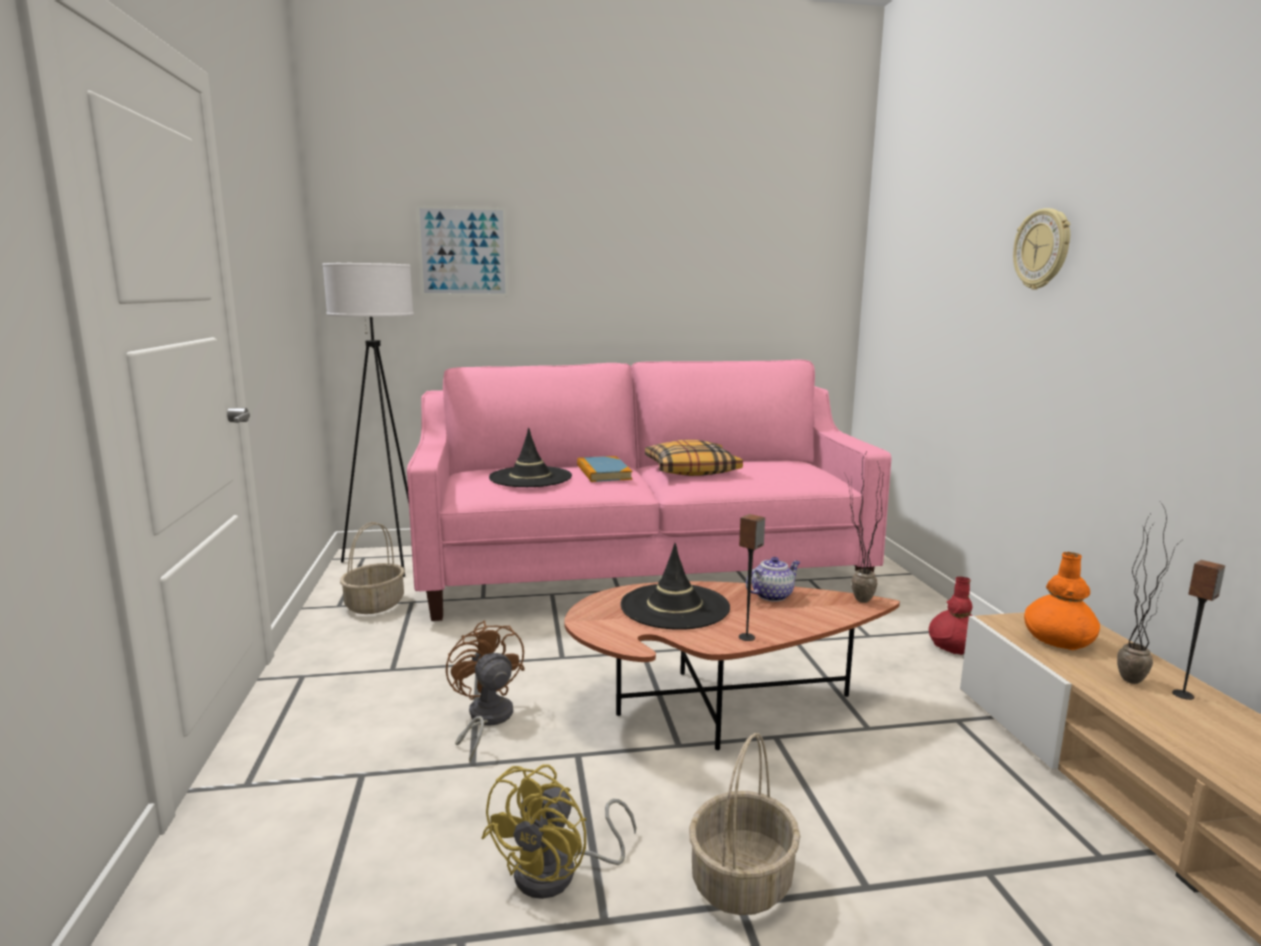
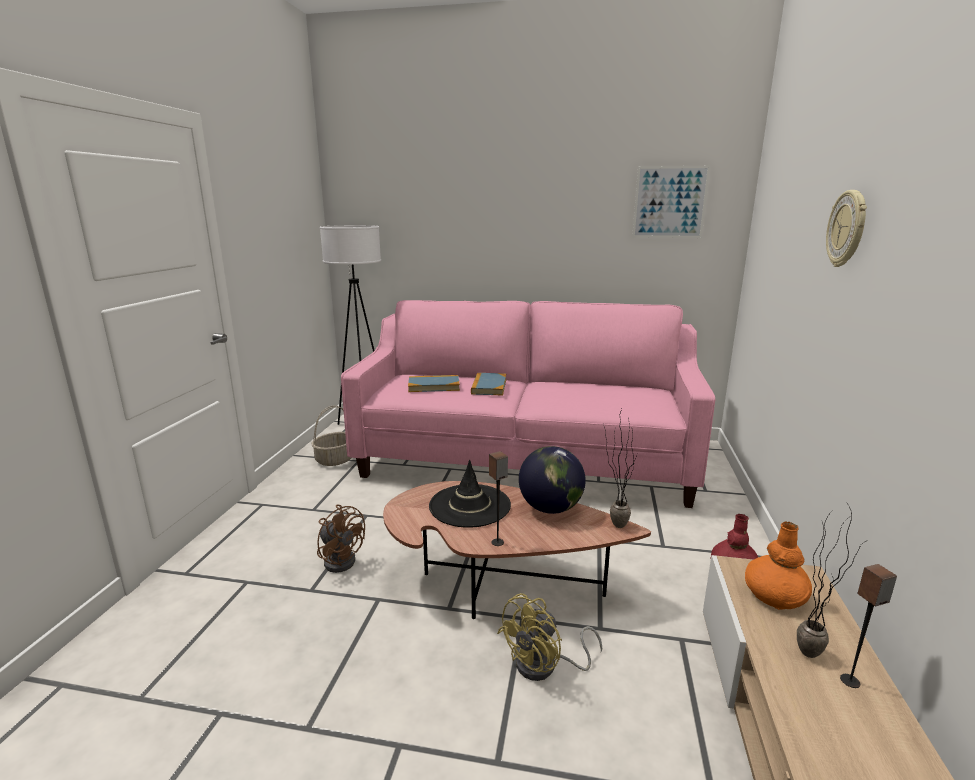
camera: 20 degrees right, 5 degrees up
(463, 251) = (421, 214): picture -> picture (670, 202)
(485, 720) = (341, 559): brown fan -> brown fan turned 135 degrees clockwise
(530, 477) = (434, 386): black hat -> book
(559, 874) = (305, 685): yellow fan -> yellow fan (545, 666)
(691, 470) = (557, 390): pillow -> none
(742, 882) = (413, 729): basket -> none
(772, 595) = (551, 508): teapot -> globe

